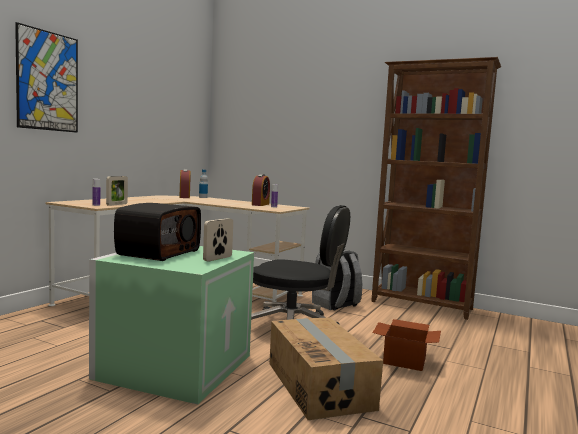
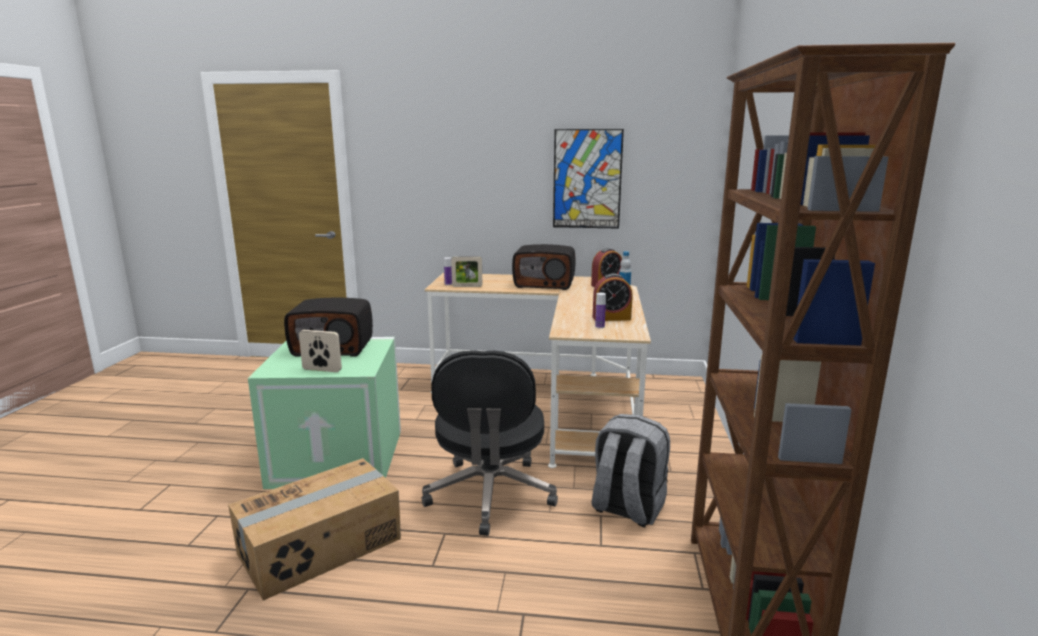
camera: 70 degrees right, 10 degrees up
(48, 81) = (447, 155): picture -> picture (587, 179)
(153, 199) = (545, 284): none -> radio
(405, 360) = (432, 609): cardboard box -> none

